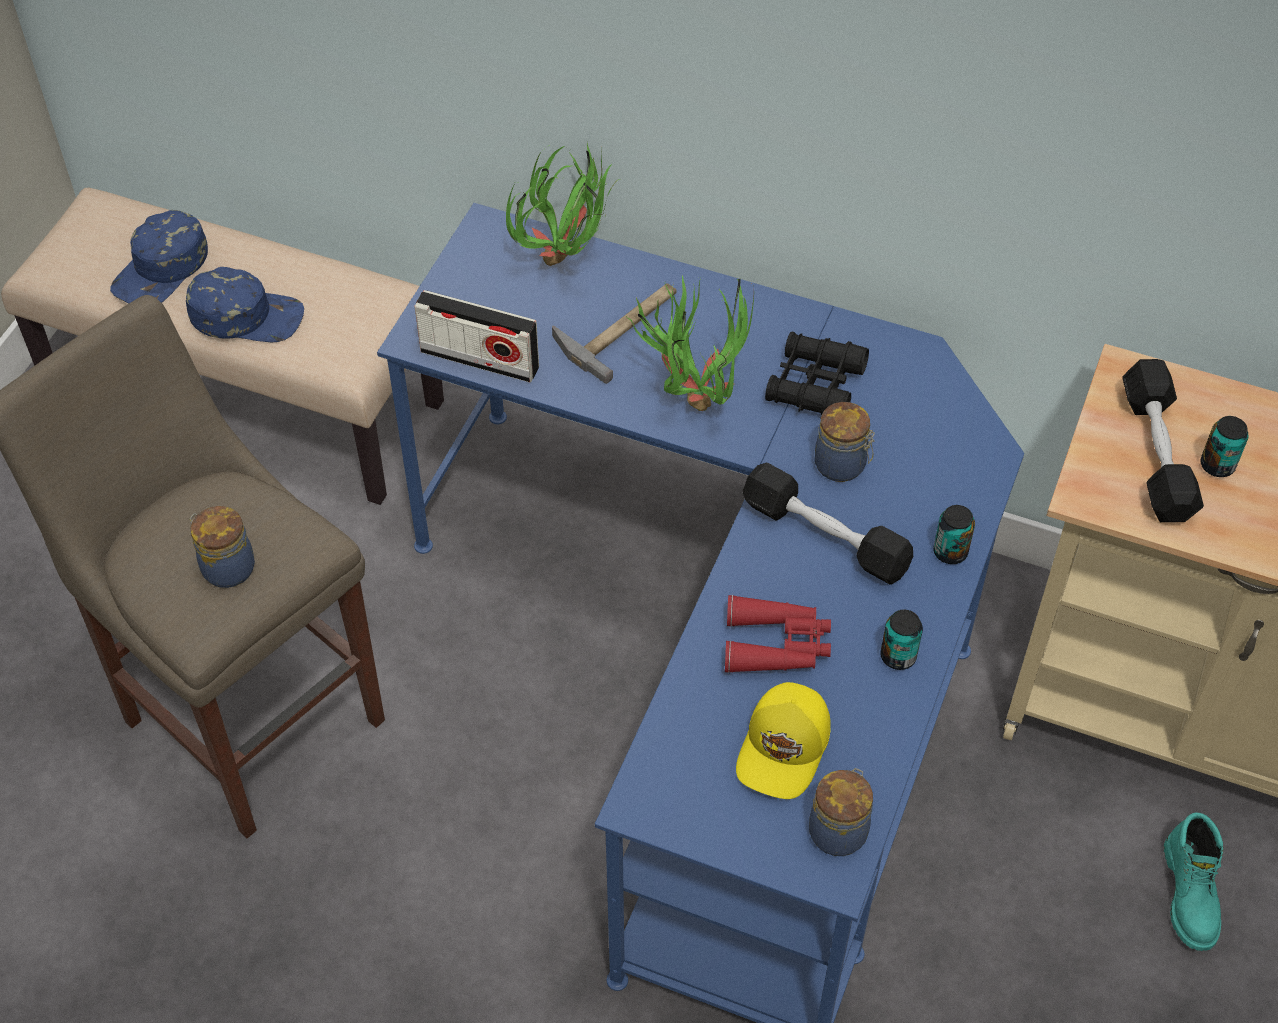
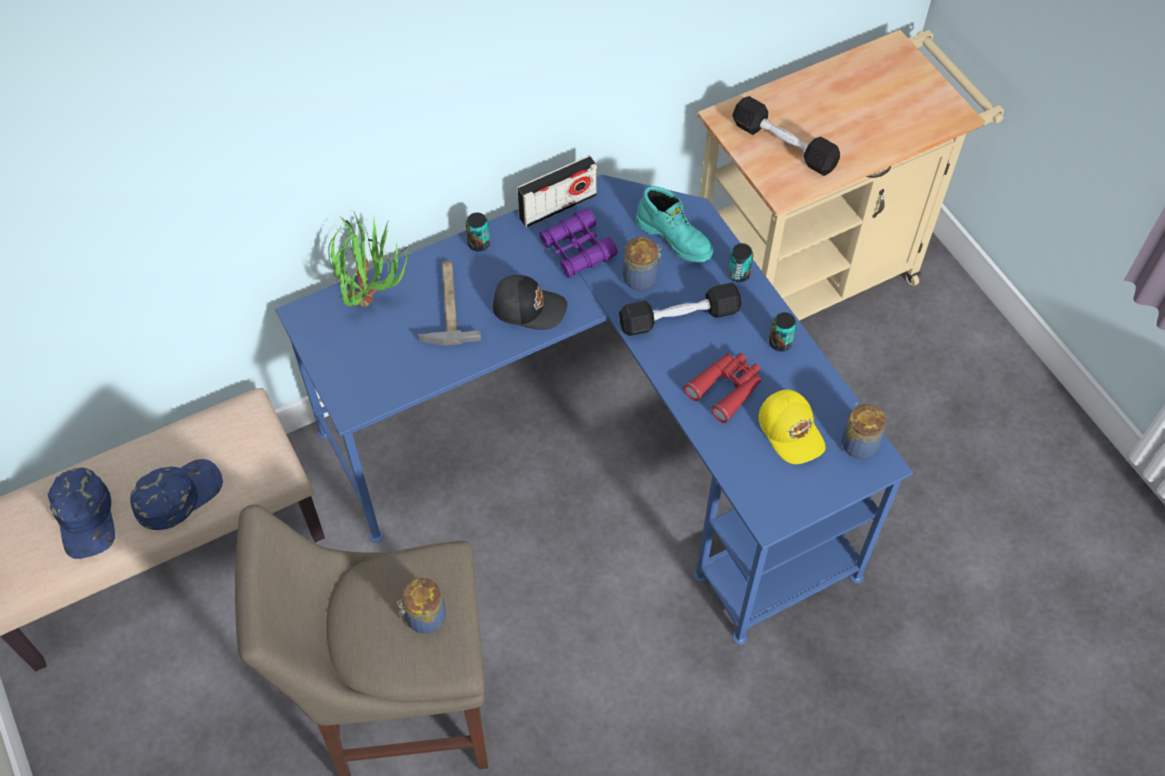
camera: 50 degrees left, 5 degrees up
(479, 359) = (399, 387): radio -> radio (557, 206)
(692, 394) = (528, 307): potted plant -> black cap
(815, 385) = (577, 250): black binoculars -> purple binoculars
(1191, 894) = (902, 353): turquoise boot -> turquoise boot (675, 238)
(1217, 465) = (812, 129): can -> can (479, 243)

